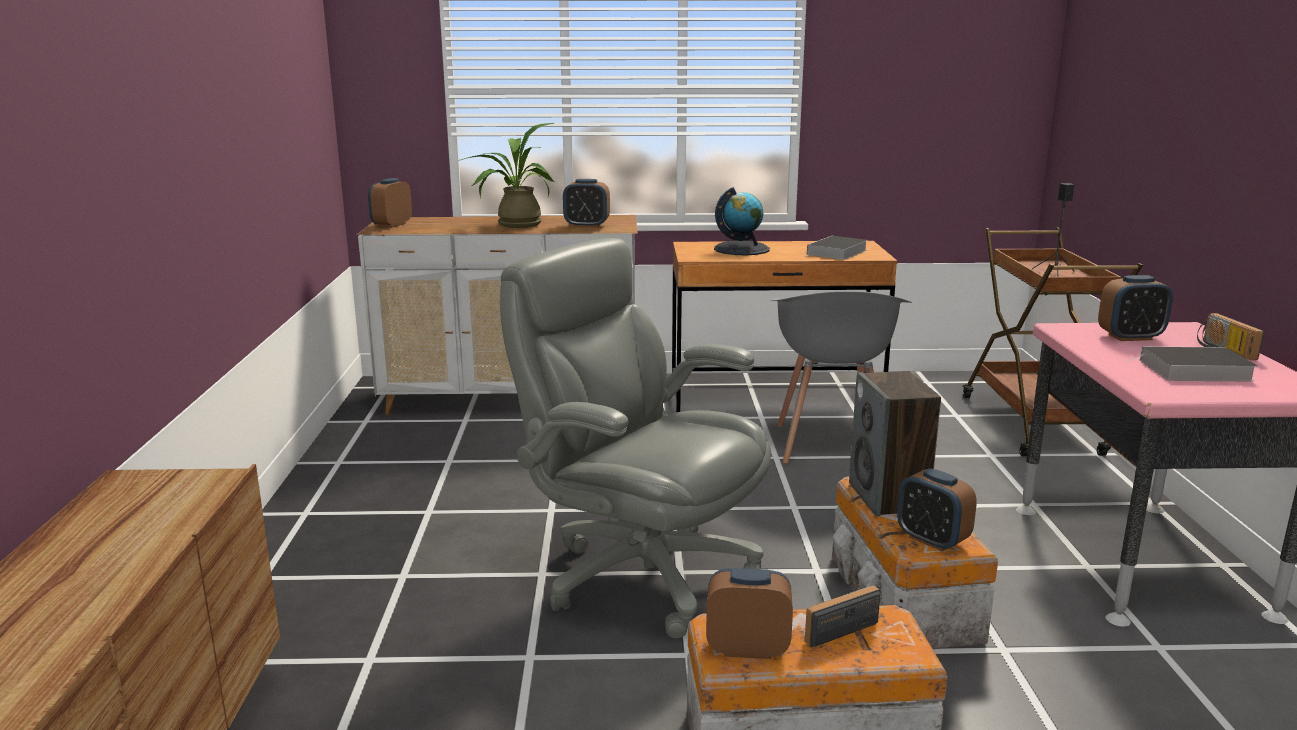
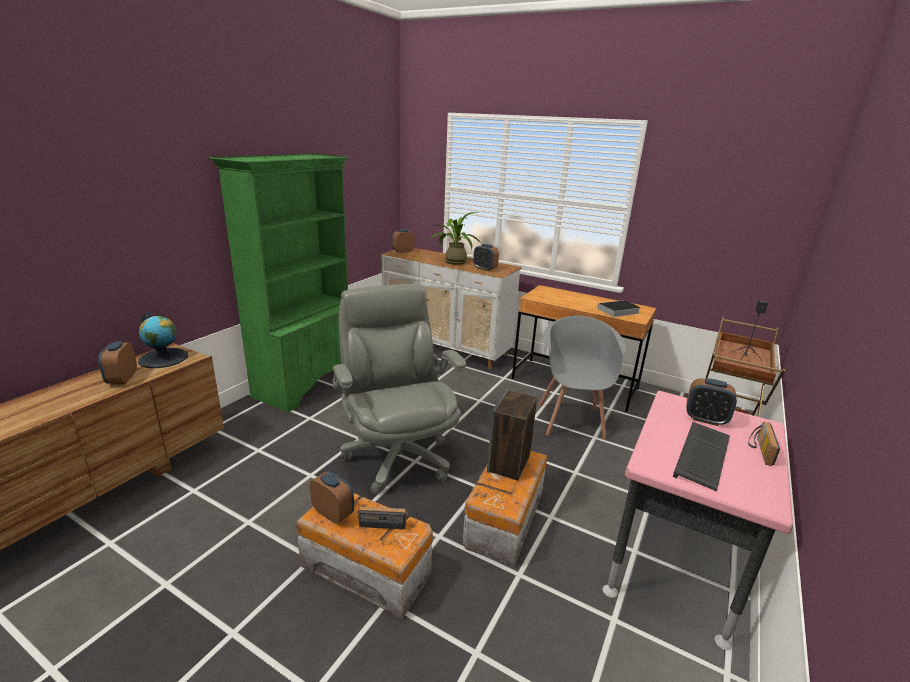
camera: 30 degrees right, 5 degrees up
(317, 523) = (307, 382): none -> green bookcase
(741, 249) = (567, 297): globe -> globe (163, 358)
(830, 446) = (571, 421): grey chair -> grey chair turned 150 degrees clockwise
(932, 540) = (496, 497): alarm clock -> alarm clock (122, 379)
(1192, 371) = (703, 457): book -> keyboard

